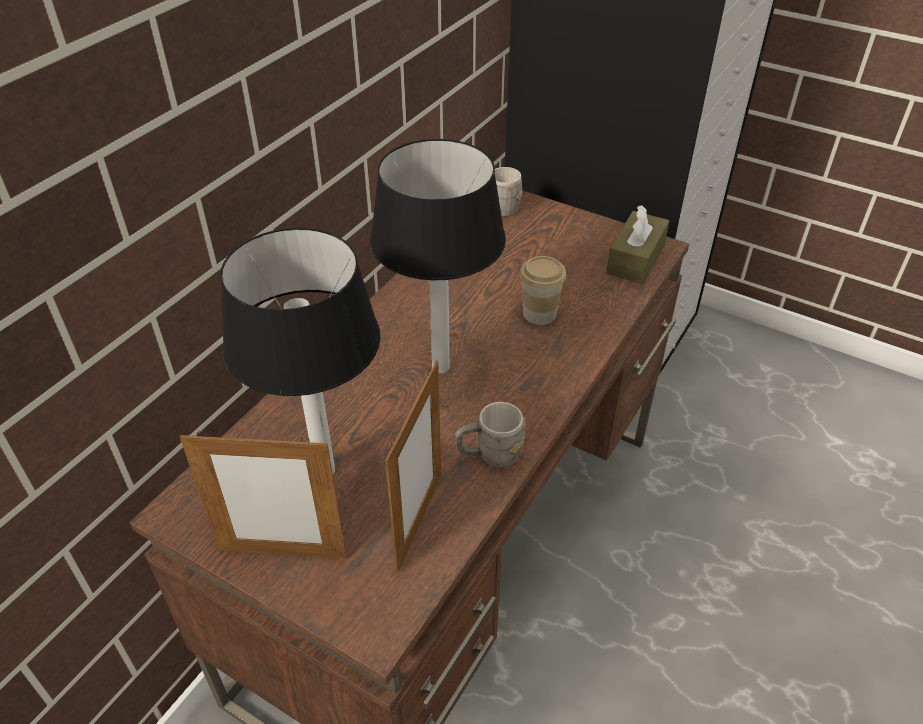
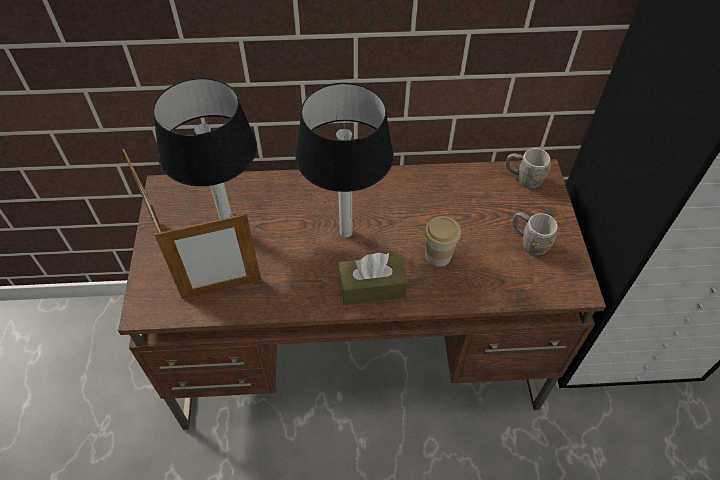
camera: 55 degrees right, 10 degrees up
(489, 455) = (292, 295): grey mug -> grey mug (529, 242)
(635, 259) = (550, 281): brown tissue box -> brown tissue box (372, 287)

